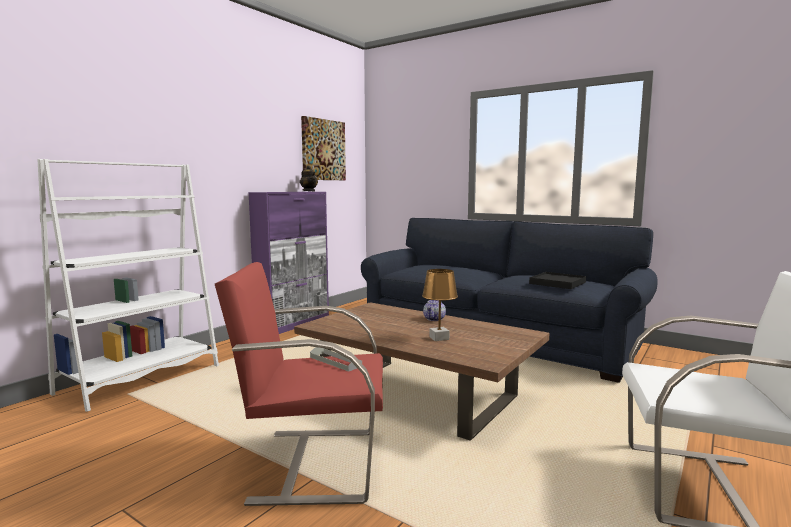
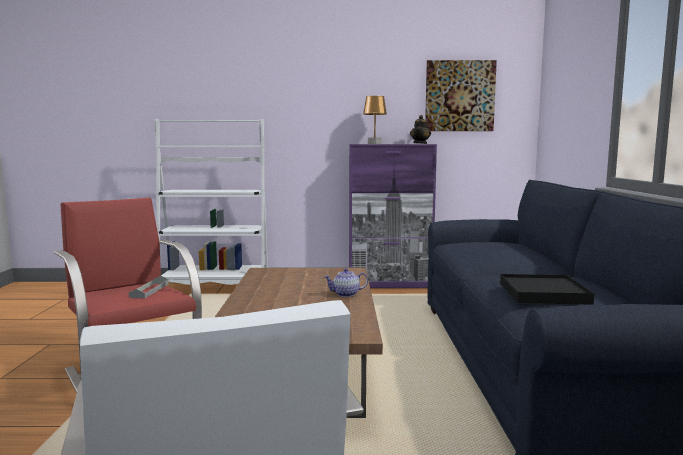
camera: 55 degrees right, 0 degrees up
(439, 338) = (278, 307): brown table lamp -> brown table lamp (374, 143)

